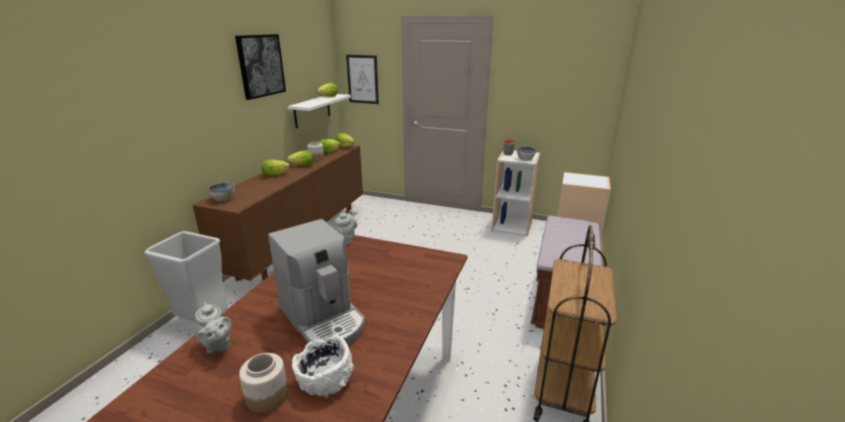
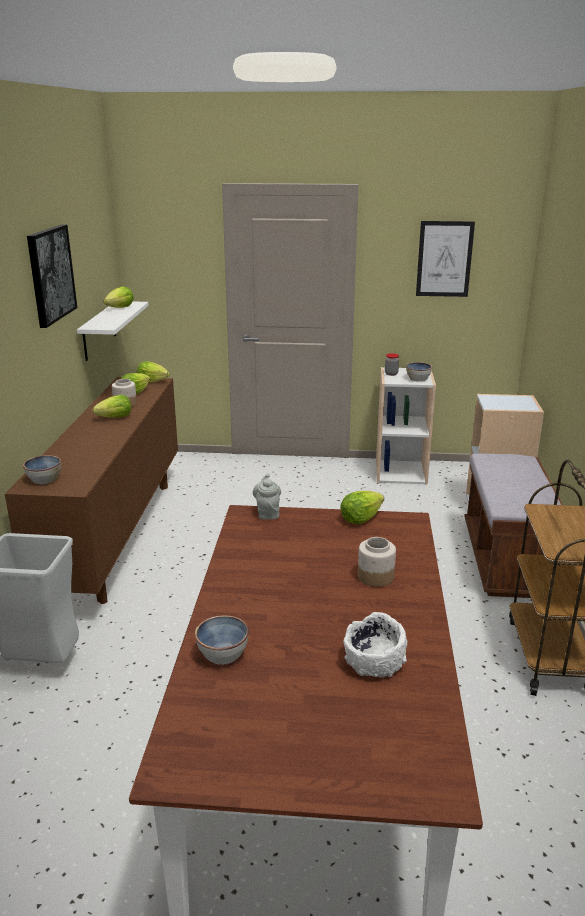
camera: 15 degrees left, 0 degrees up
(217, 346) = (222, 654): grey teapot -> bowl
(266, 396) = (325, 688): jar -> jar (375, 577)
(275, 175) = (86, 436): lettuce -> lettuce (360, 518)
(323, 318) = (319, 606): coffee machine -> none
(362, 79) = (161, 277): picture -> picture (444, 259)

